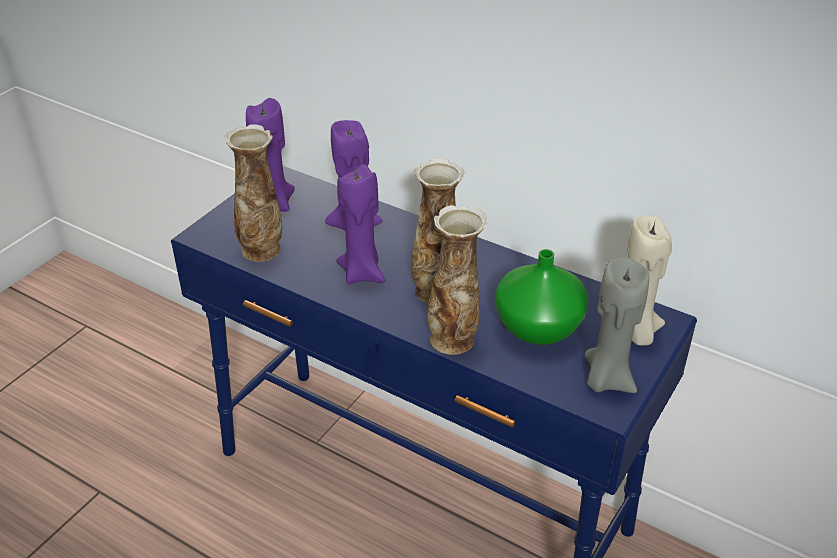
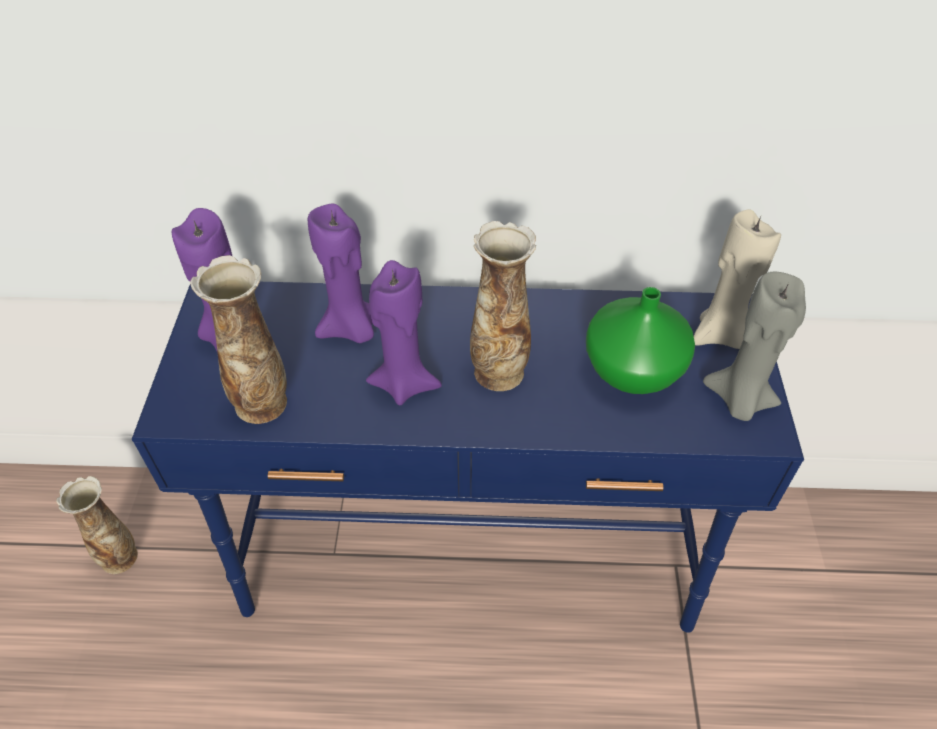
camera: 30 degrees left, 10 degrees up
(453, 339) = (563, 423): vase -> vase (121, 557)

